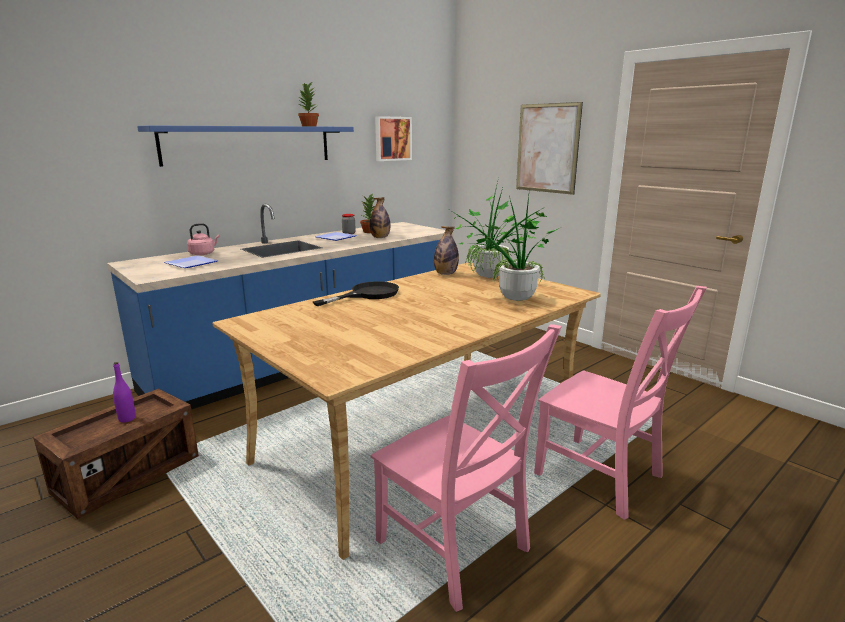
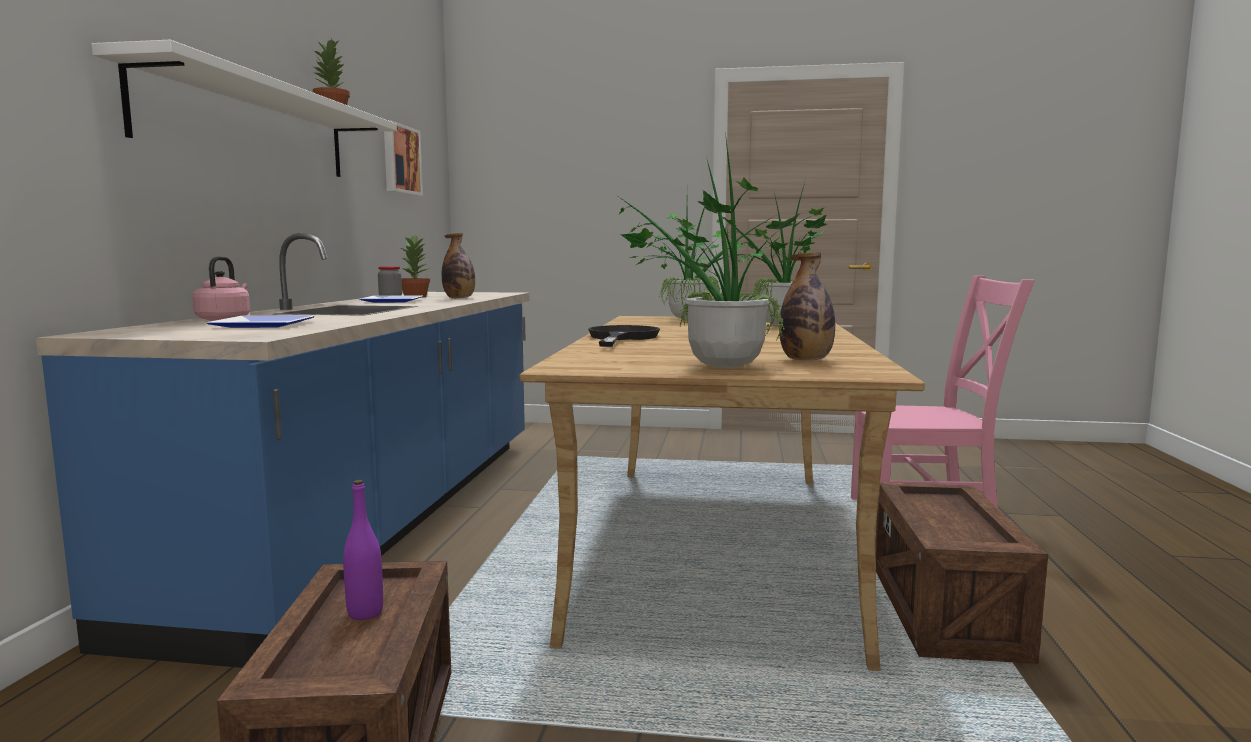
camera: 40 degrees left, 10 degrees down
(250, 144) = (251, 127): blue shelf -> white shelf
(295, 340) = (709, 366): none -> potted plant
(445, 274) = (636, 322): bottle -> bottle (806, 360)
(456, 549) = (945, 611): pink chair -> crate
(547, 148) = (618, 182): picture -> none

